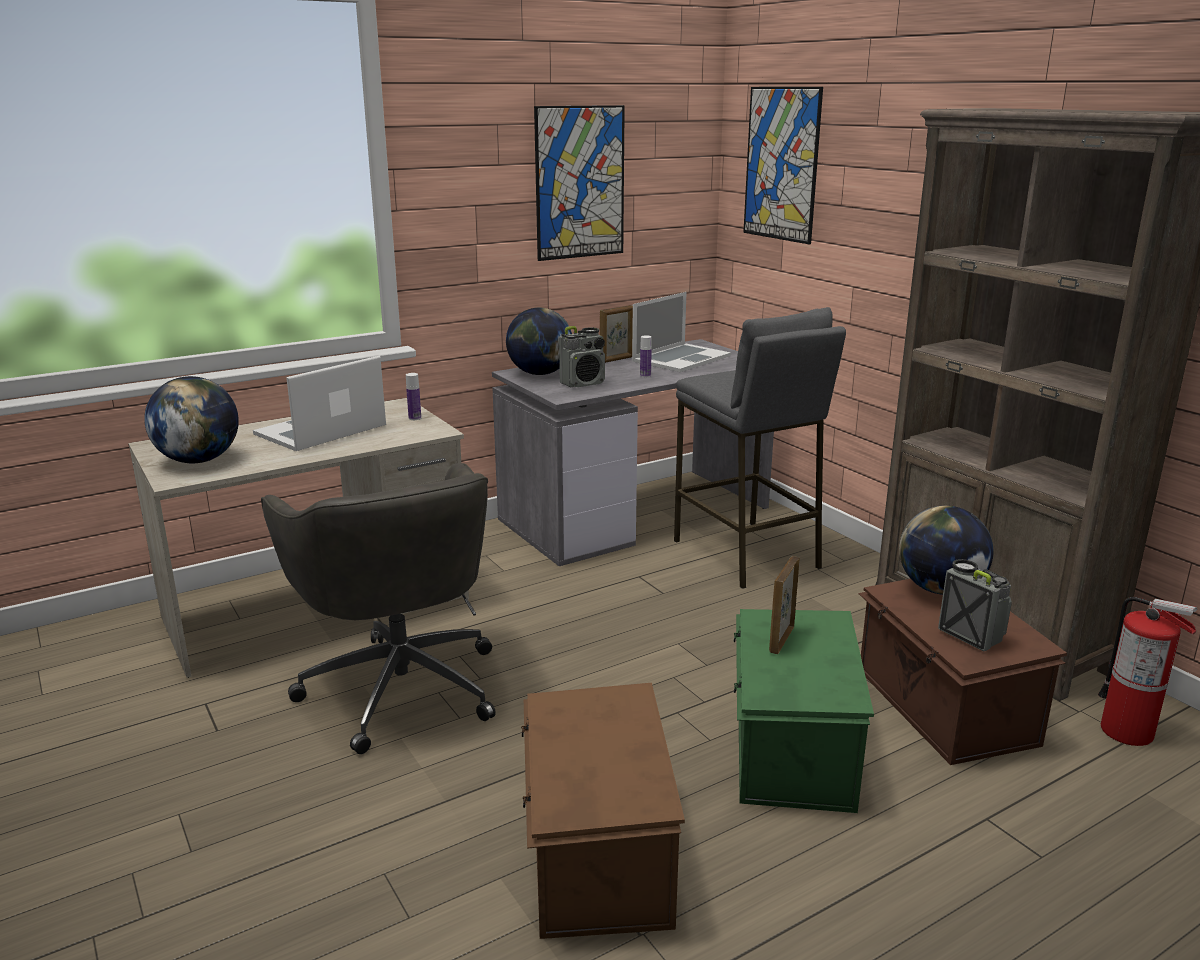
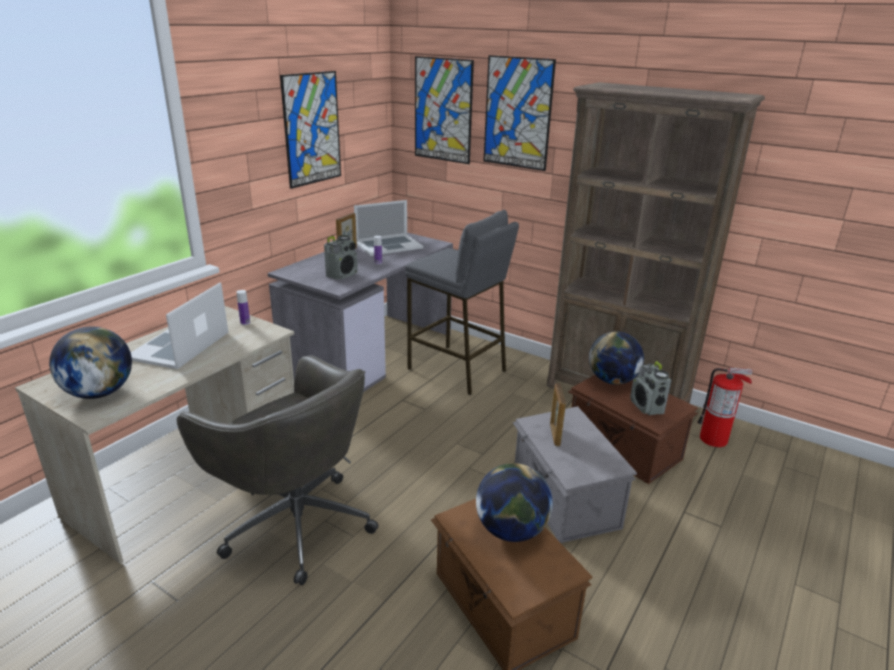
camera: 25 degrees left, 5 degrees up
(539, 373) = (304, 270): globe -> globe (511, 530)
(680, 358) = (388, 245): laptop -> laptop turned 45 degrees clockwise
(789, 749) = (564, 499): green storage box -> grey storage box
(876, 164) = (517, 113): none -> picture
(970, 635) = (646, 407): radio -> radio turned 135 degrees counterclockwise

